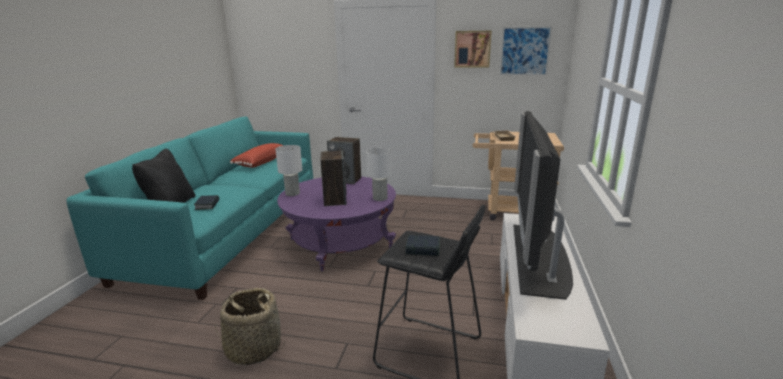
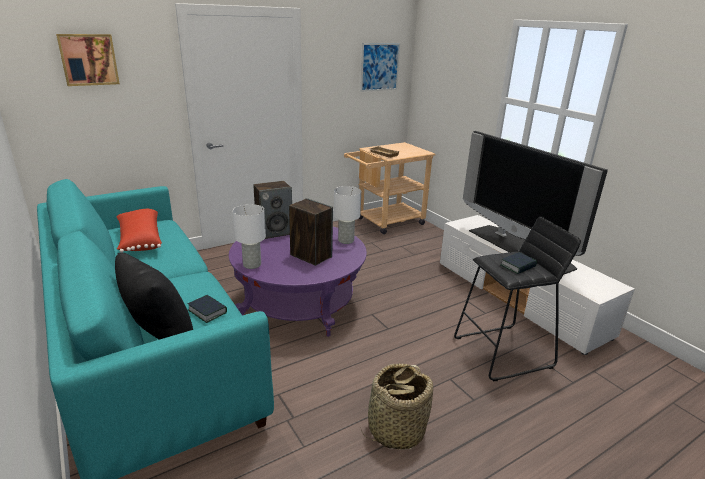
camera: 45 degrees left, 5 degrees up
(472, 49) = (336, 66): picture -> picture (88, 59)

